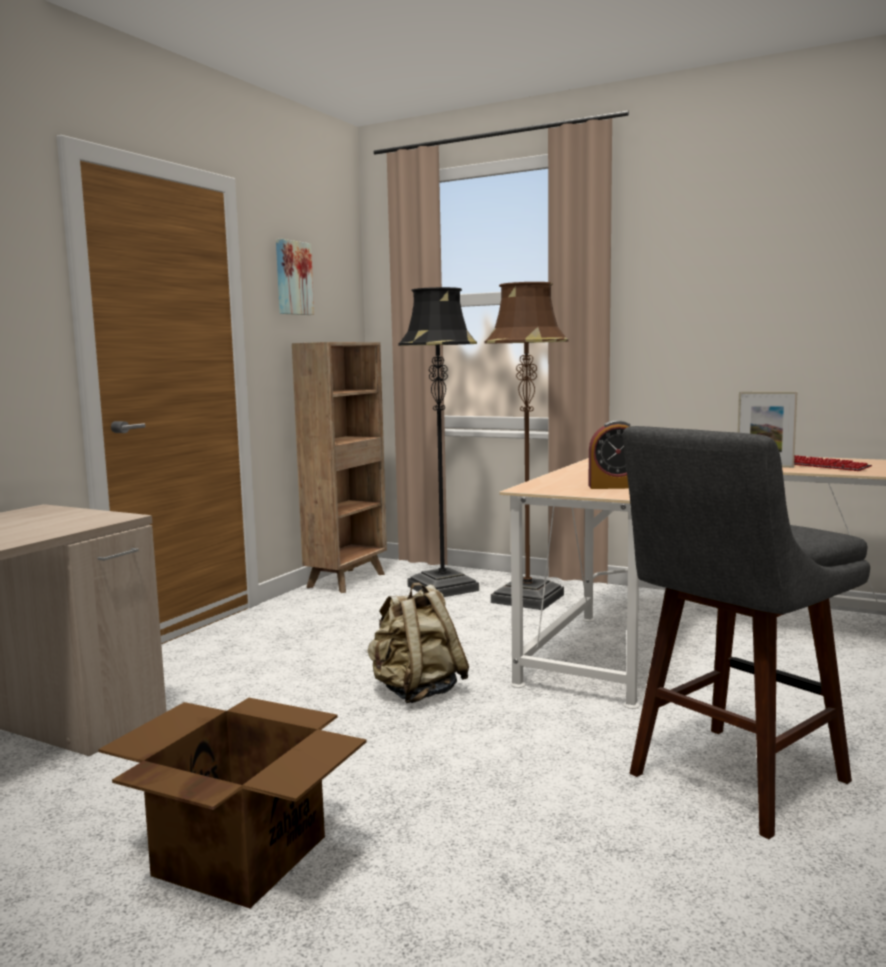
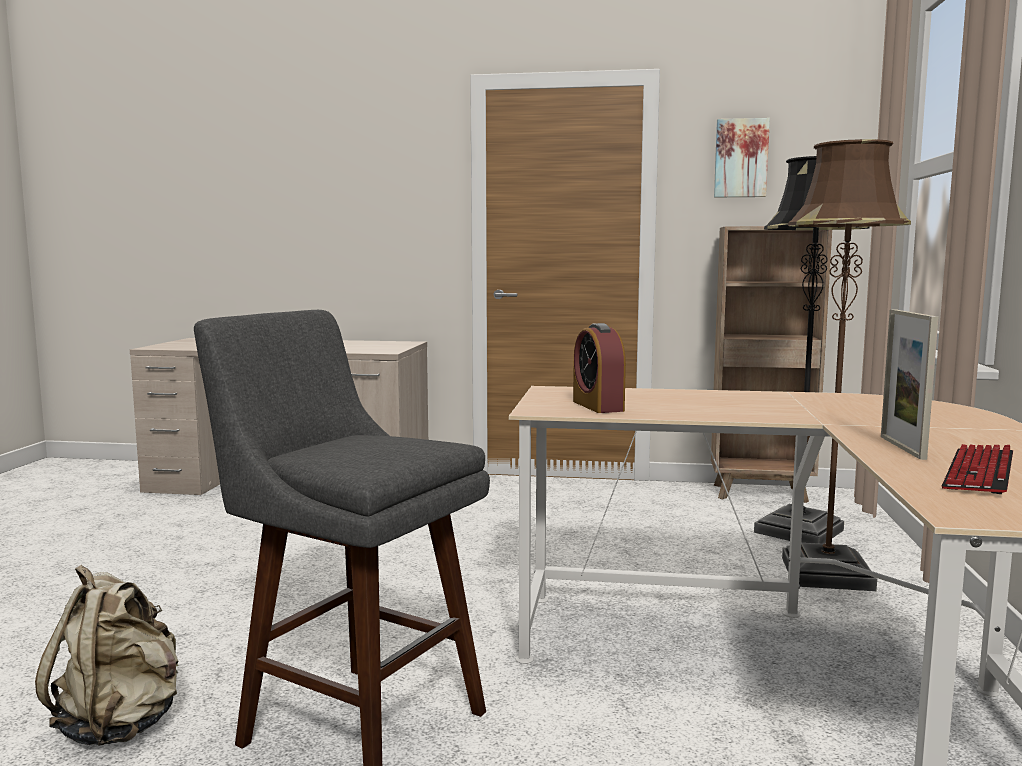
camera: 70 degrees right, 0 degrees up
(239, 854) = (218, 558): cardboard box -> none
(416, 692) = (492, 563): beige backpack -> beige backpack (120, 724)

